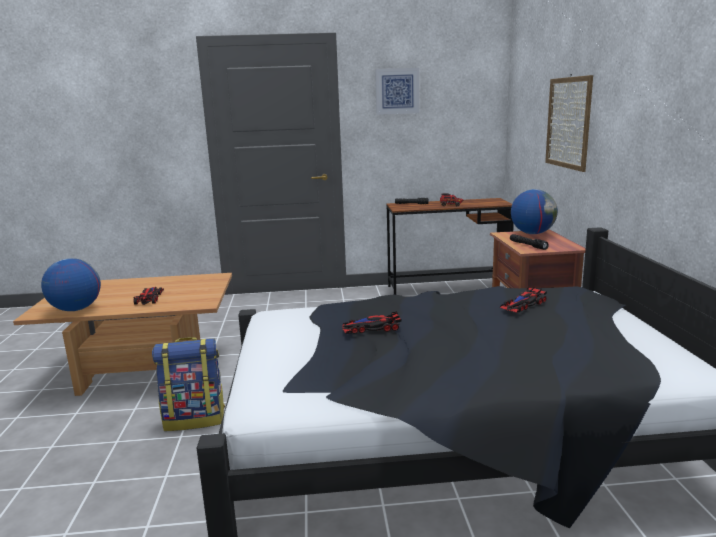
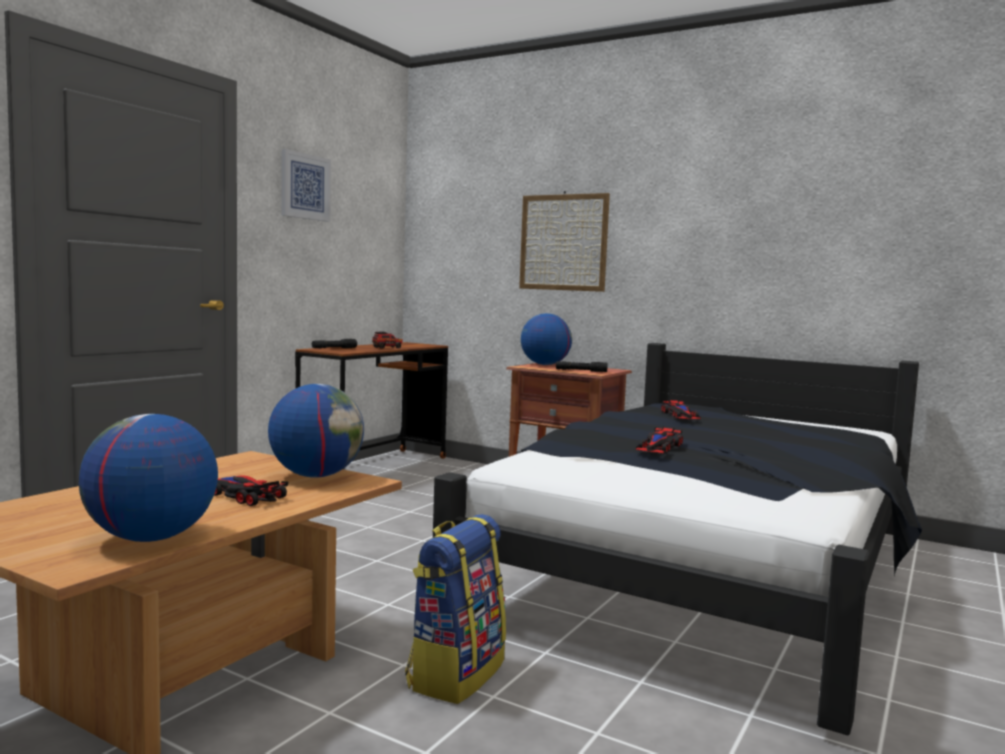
camera: 55 degrees left, 10 degrees down
(200, 295) = (316, 476): none -> globe

